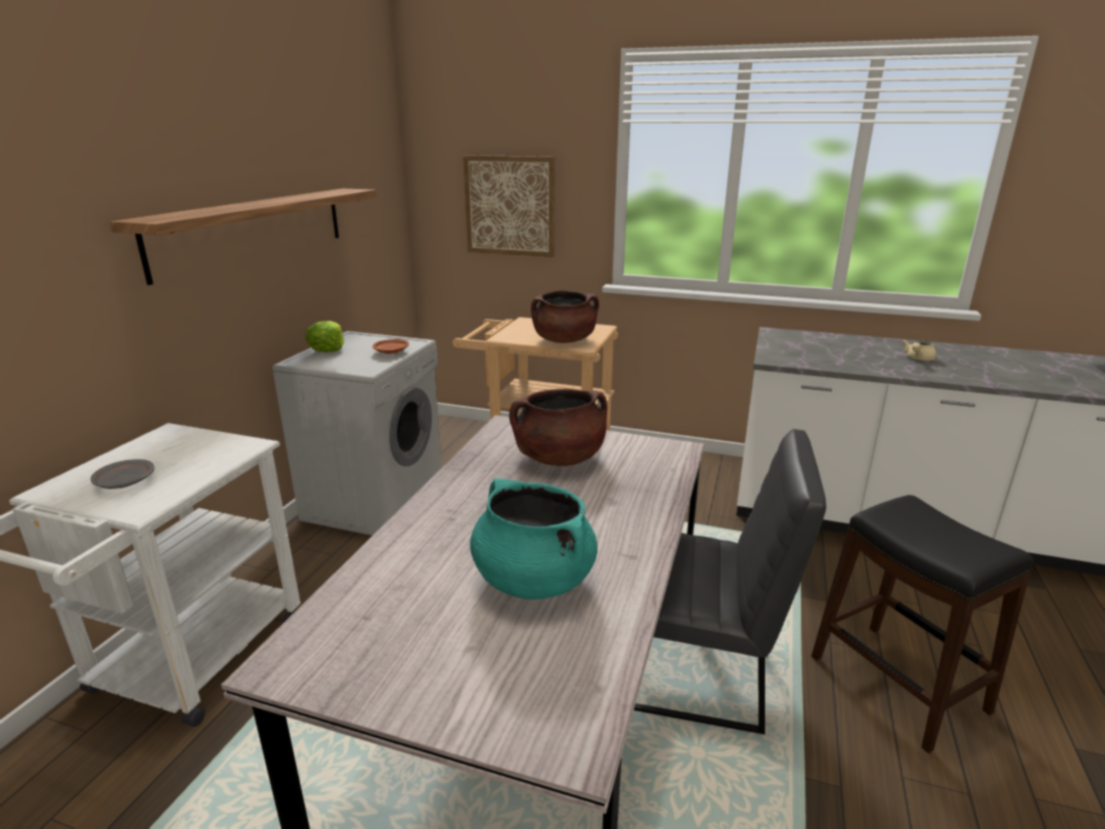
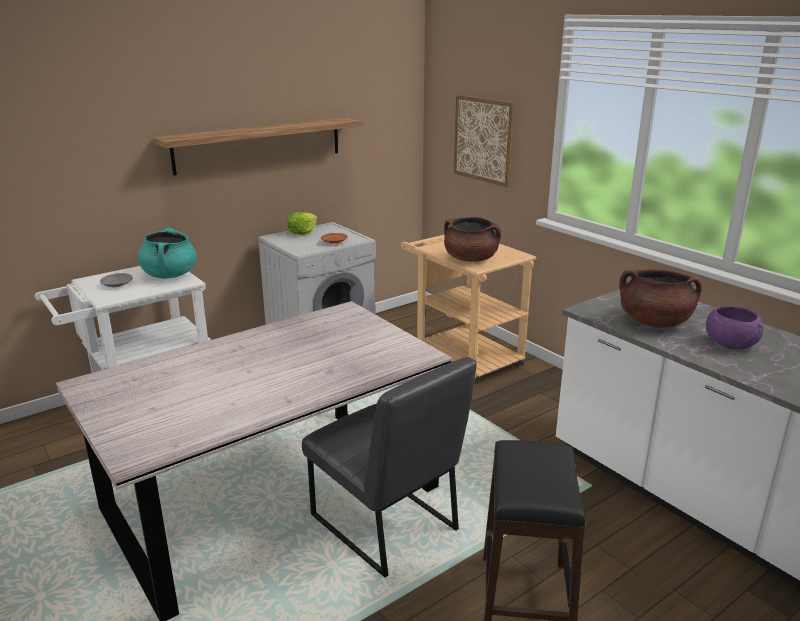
camera: 35 degrees right, 0 degrees up
(533, 579) = (224, 392): turquoise cooking pot -> turquoise cooking pot (170, 275)
(559, 458) = (343, 337): brown cooking pot -> brown cooking pot (654, 322)
(917, 359) = (731, 343): beige teapot -> purple bowl

